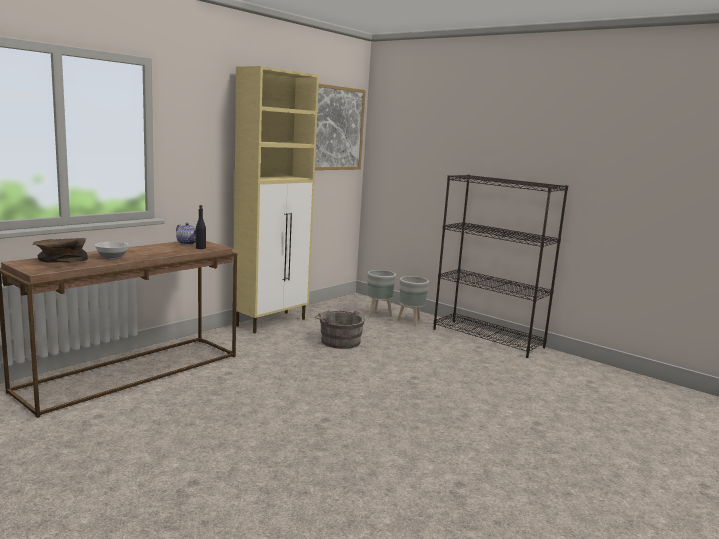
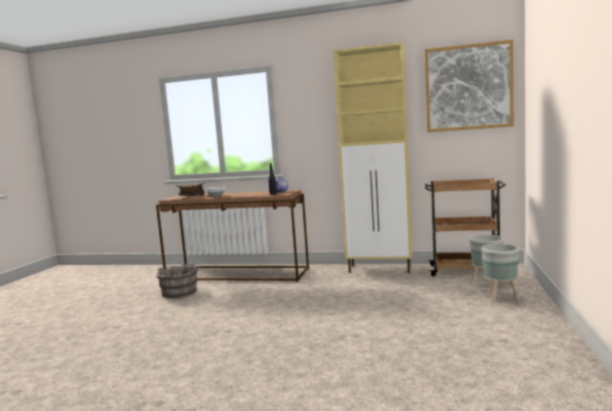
camera: 65 degrees right, 5 degrees down
(337, 307) = (465, 270): none -> brown cart
(338, 341) = (385, 293): grey bucket -> grey bucket (180, 291)
(488, 338) = (547, 338): black bookcase -> none

